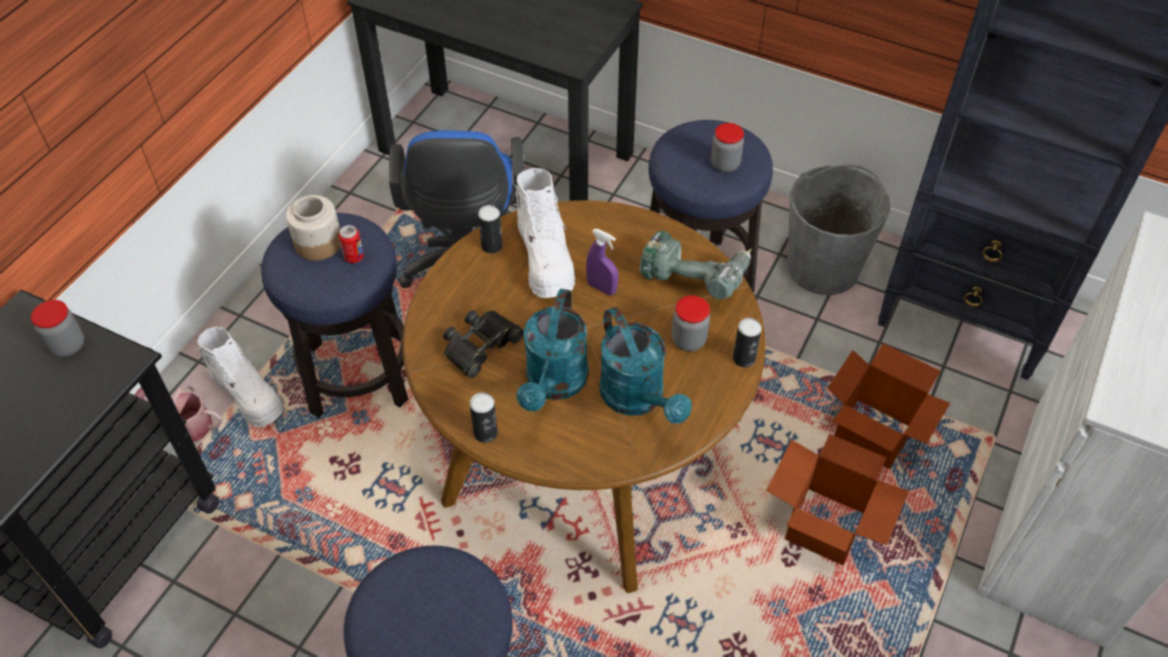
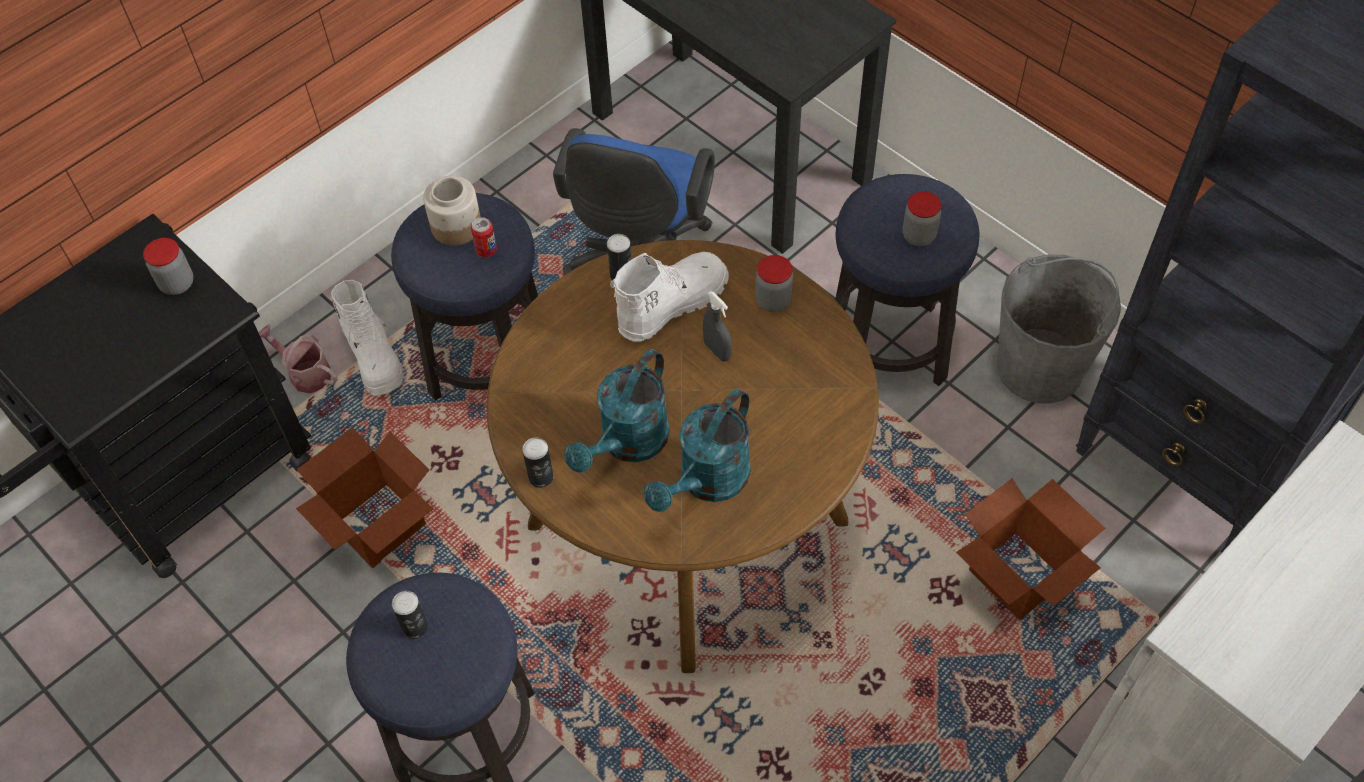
camera: 20 degrees right, 5 degrees up
(480, 346) = (570, 383): black binoculars -> none
(546, 260) = (671, 304): white boot -> white boot turned 135 degrees counterclockwise
(601, 288) = (717, 351): purple spray bottle -> grey spray bottle
(638, 399) = (707, 482): turquoise watering can -> turquoise watering can turned 45 degrees clockwise
(688, 340) = (785, 432): jar -> jar (773, 301)
(695, 276) = (822, 362): power drill -> none
(744, 358) = (835, 468): can -> can (415, 627)
(824, 527) = (920, 663): cardboard box -> cardboard box (379, 525)

